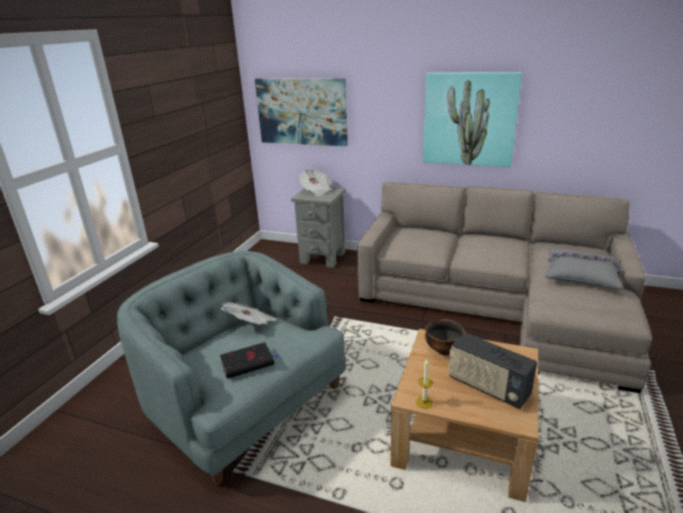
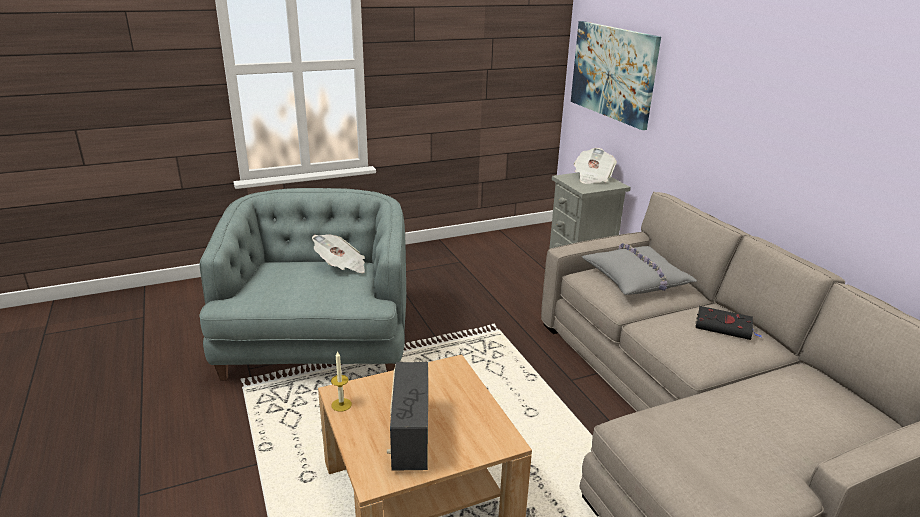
camera: 45 degrees right, 0 degrees up
(249, 362) = (286, 289): black book -> black book (725, 327)
(444, 350) = (442, 384): bowl -> none
(469, 119) = (791, 132): picture -> none
(580, 275) = (769, 429): grey pillow -> grey pillow (636, 278)

